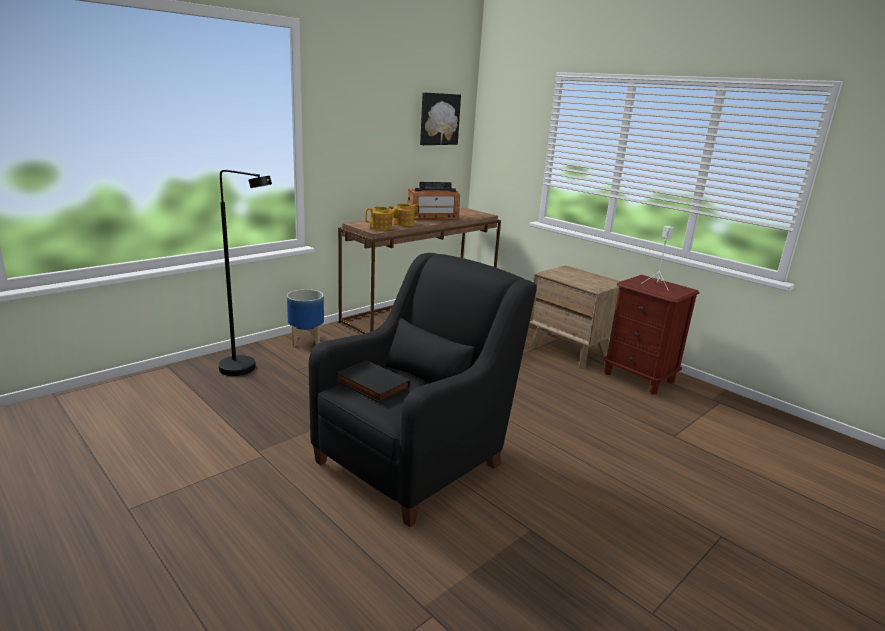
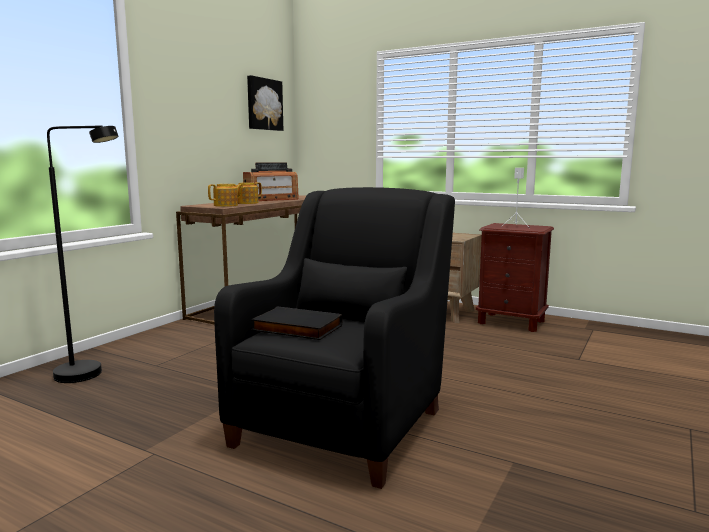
camera: 15 degrees left, 10 degrees down
(307, 341) = (154, 339): planter -> none

